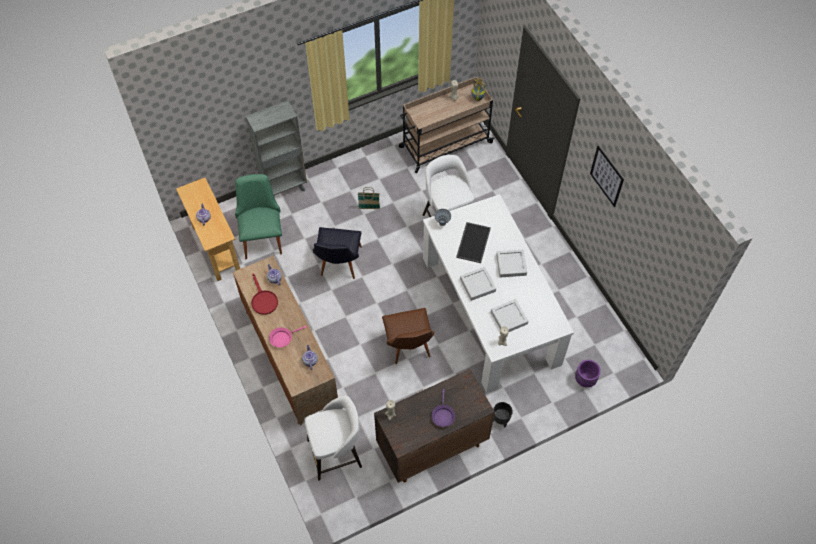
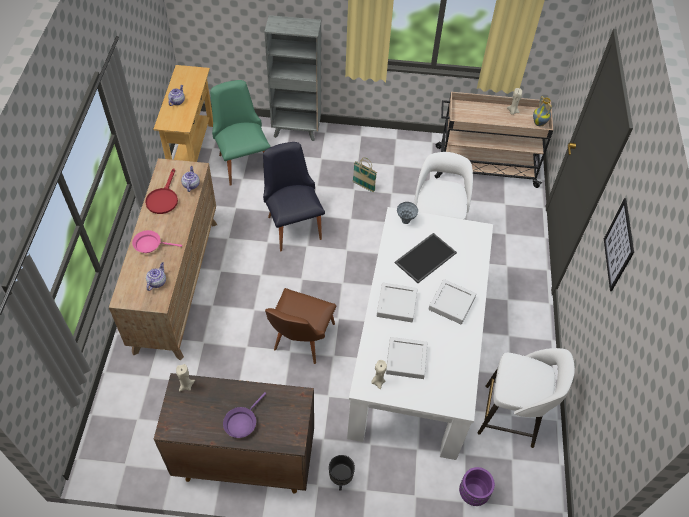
camera: 30 degrees right, 5 degrees down
(262, 236) = (242, 160): green chair -> green chair turned 45 degrees counterclockwise
(336, 453) = (144, 405): white stool -> white stool (511, 416)
(339, 265) = (292, 223): black chair -> black chair turned 120 degrees clockwise

